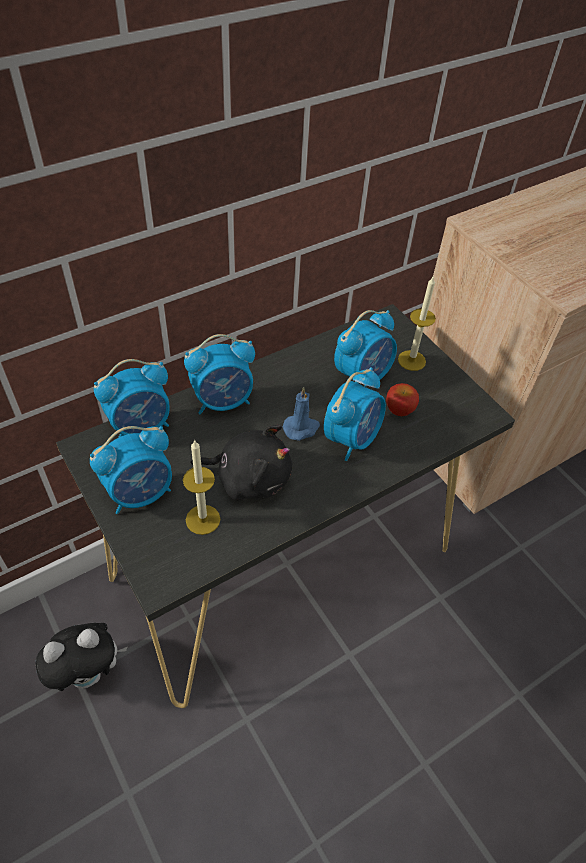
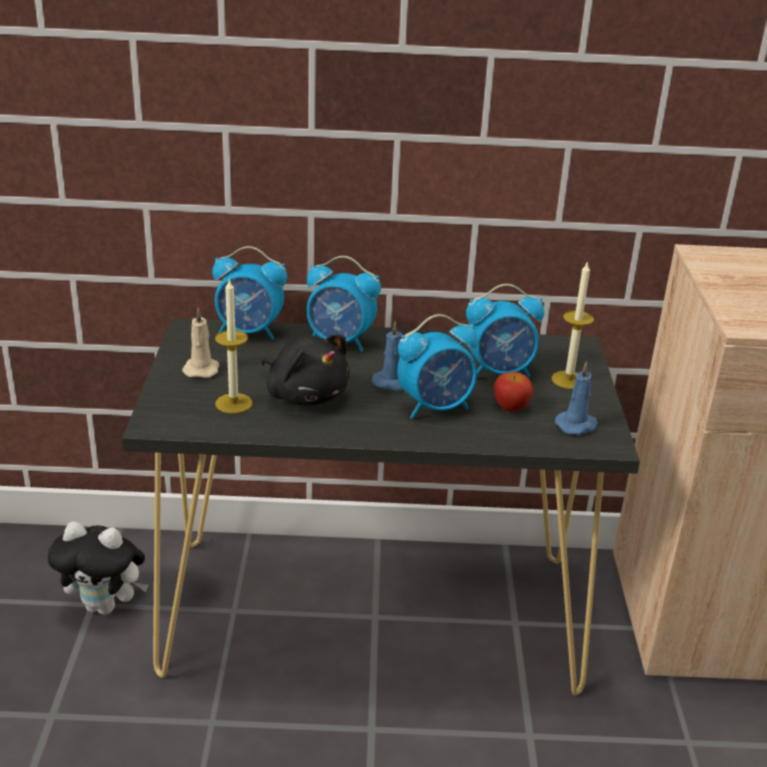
camera: 35 degrees right, 20 degrees down
(140, 493) = (202, 369): alarm clock -> beige candle
(453, 405) = (577, 425): none -> blue candle

